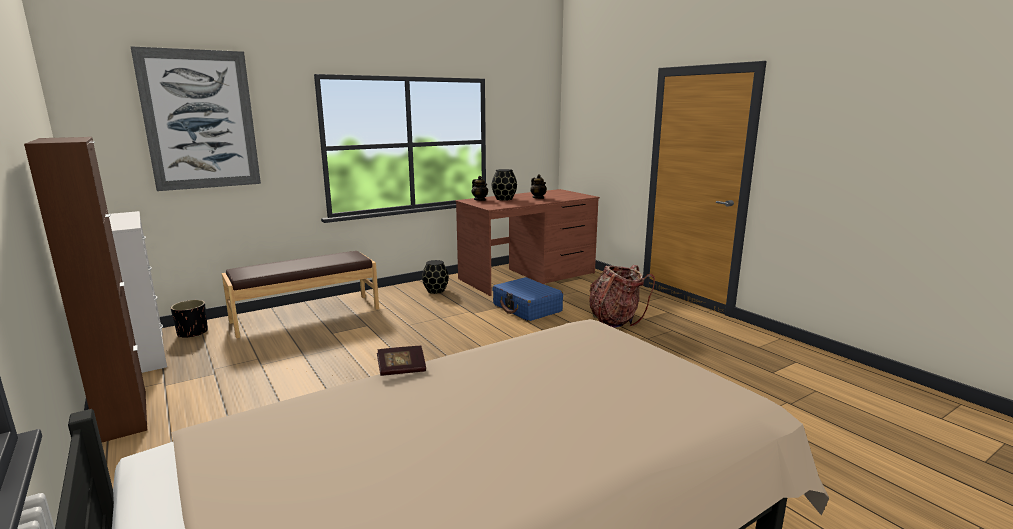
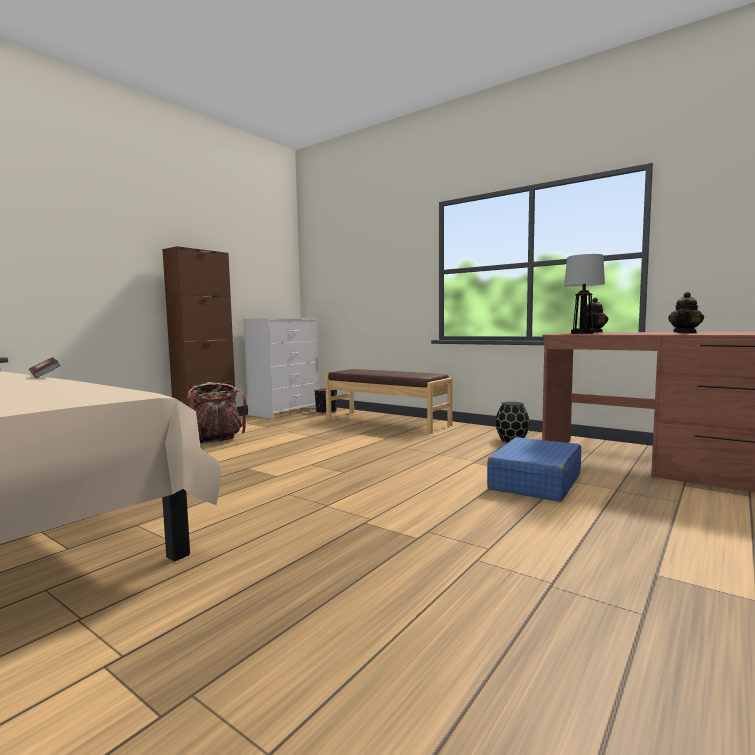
camera: 70 degrees right, 10 degrees down
(200, 120) = (361, 253): picture -> none
(494, 204) = (582, 333): none -> table lamp
(504, 199) = (629, 332): black vase -> none
(615, 320) = (596, 545): backpack -> backpack (215, 440)

